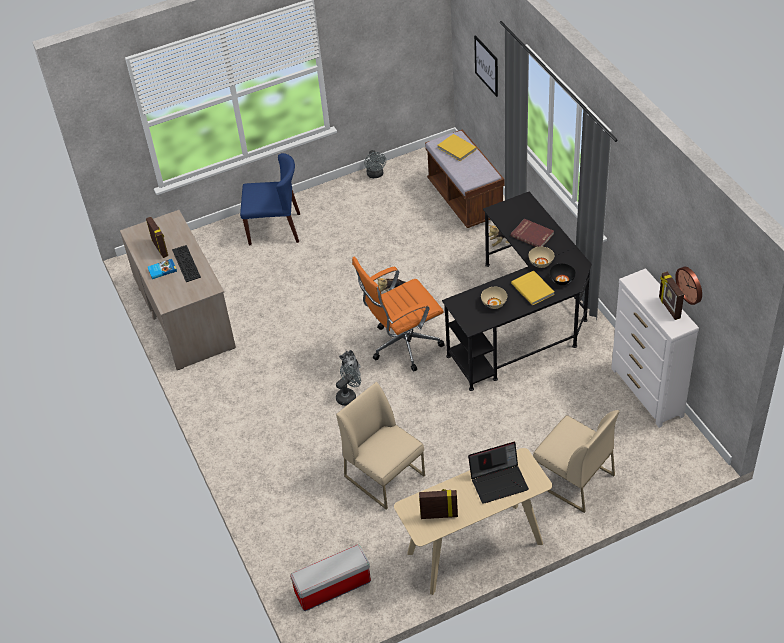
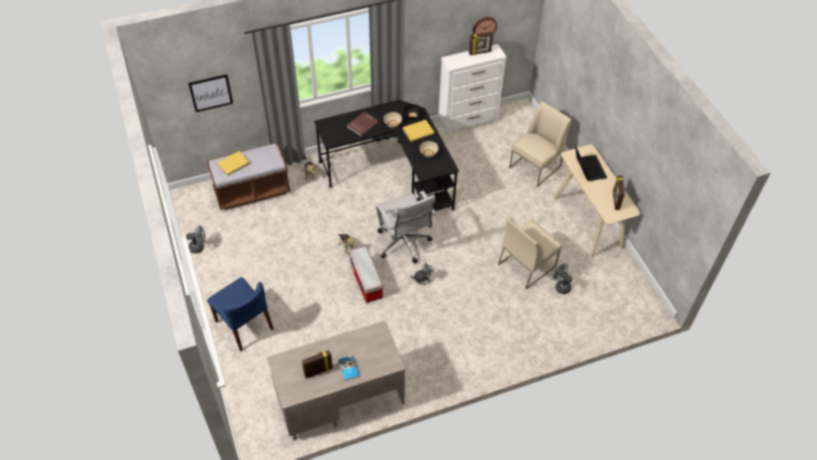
camera: 90 degrees left, 5 degrees up
(185, 263) = (343, 350): keyboard -> none
(275, 229) = (244, 325): blue chair -> blue chair turned 135 degrees clockwise
(332, 588) = (620, 301): storage box -> storage box (367, 281)
(348, 396) = (449, 282): grey fan -> grey fan (560, 286)
(402, 346) = (404, 245): orange office chair -> white office chair

